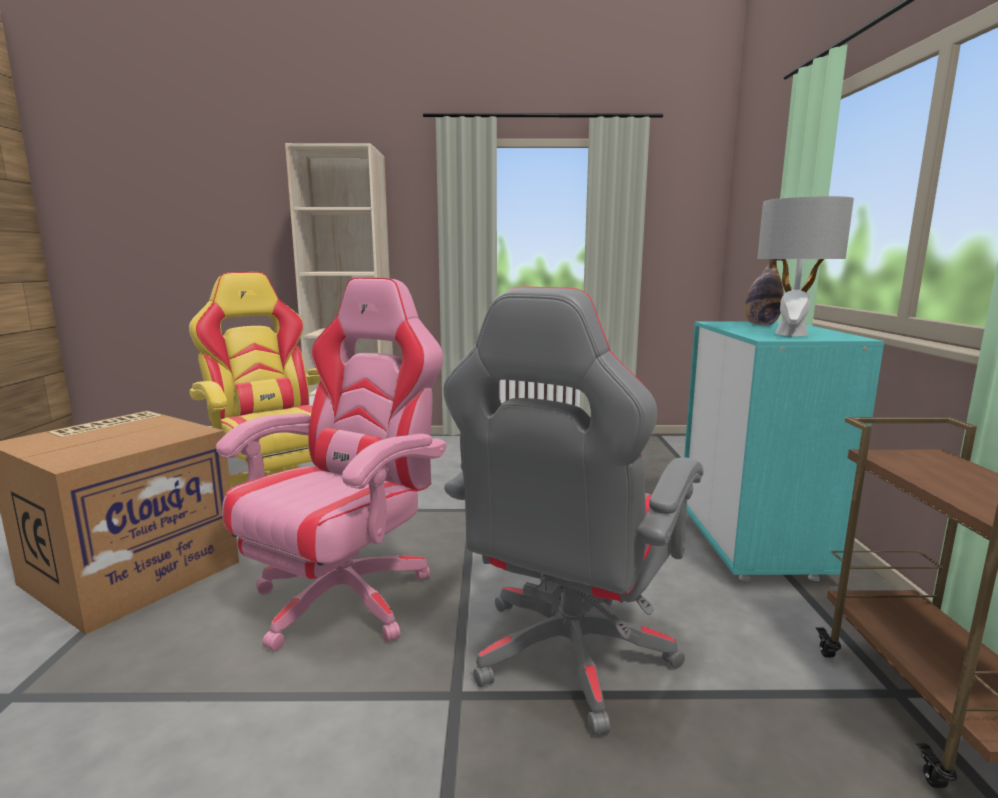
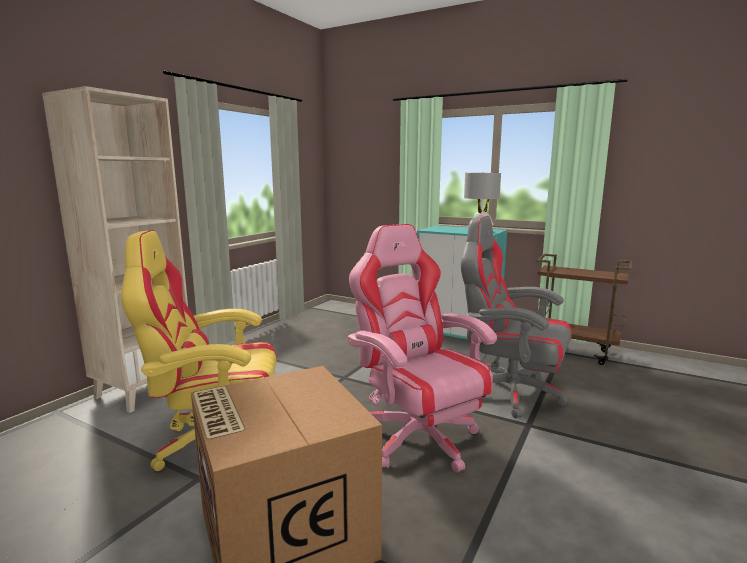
camera: 60 degrees left, 0 degrees up
(571, 652) = (511, 392): grey office chair -> grey office chair turned 150 degrees clockwise
(761, 325) = (445, 228): bottle -> none

